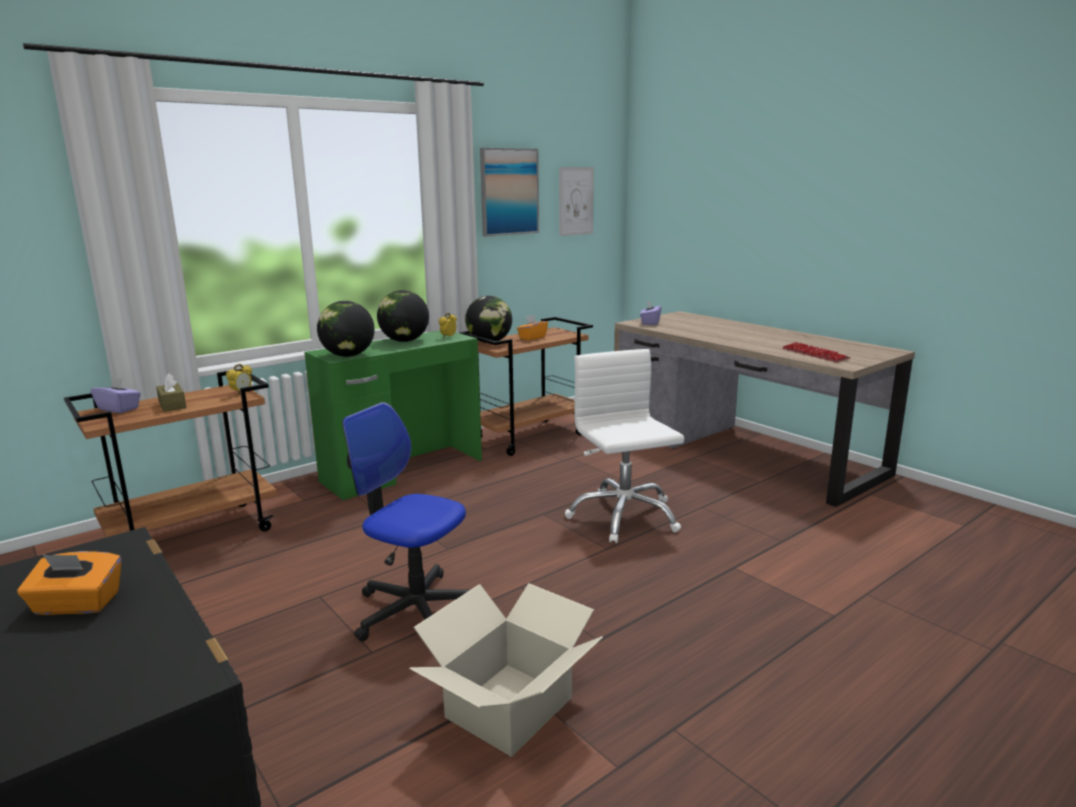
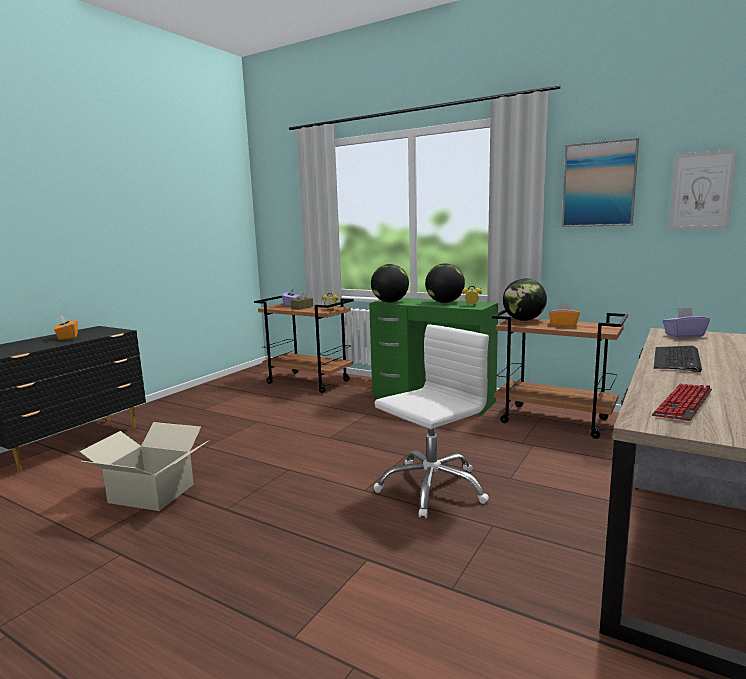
camera: 70 degrees right, 5 degrees down
(415, 610) = (249, 446): office chair -> none
(717, 336) = (677, 360): none -> keyboard

